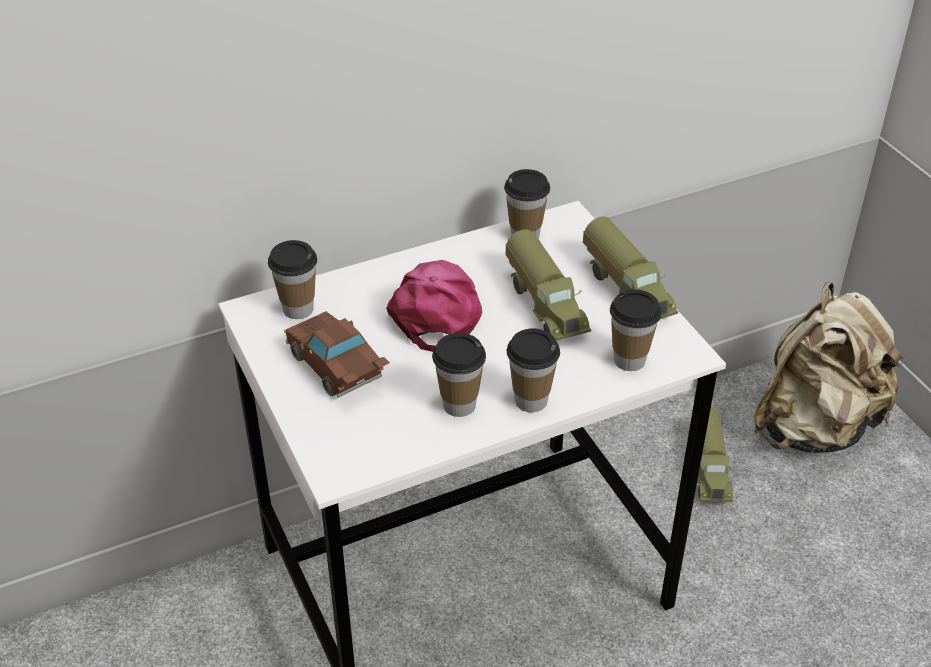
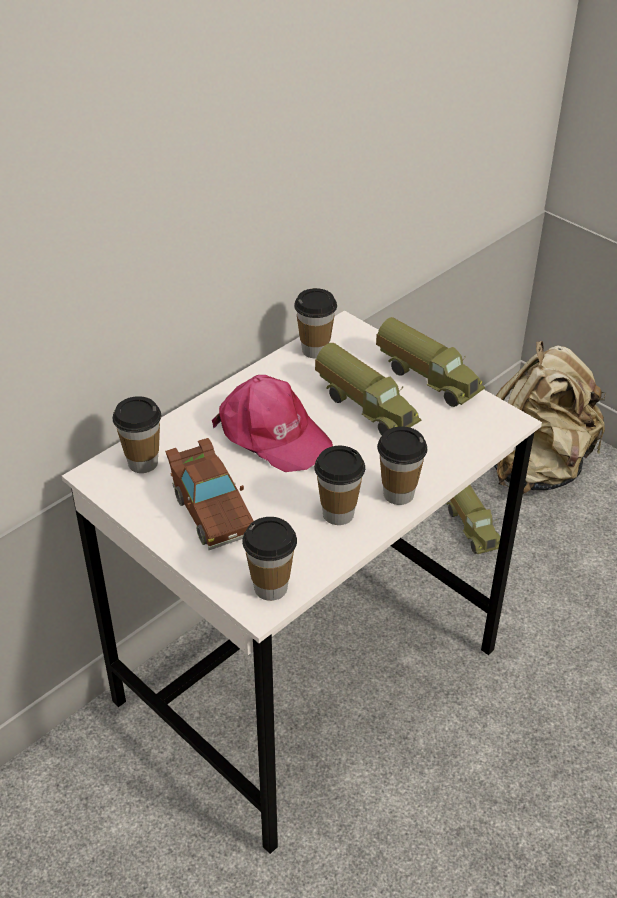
camera: 20 degrees left, 0 degrees up
(338, 369) = (211, 509): brown toy car -> brown toy car turned 150 degrees counterclockwise
(436, 310) = (272, 434): pink cap -> pink cap turned 150 degrees clockwise
(629, 360) = (462, 438): cup -> cup (271, 587)

